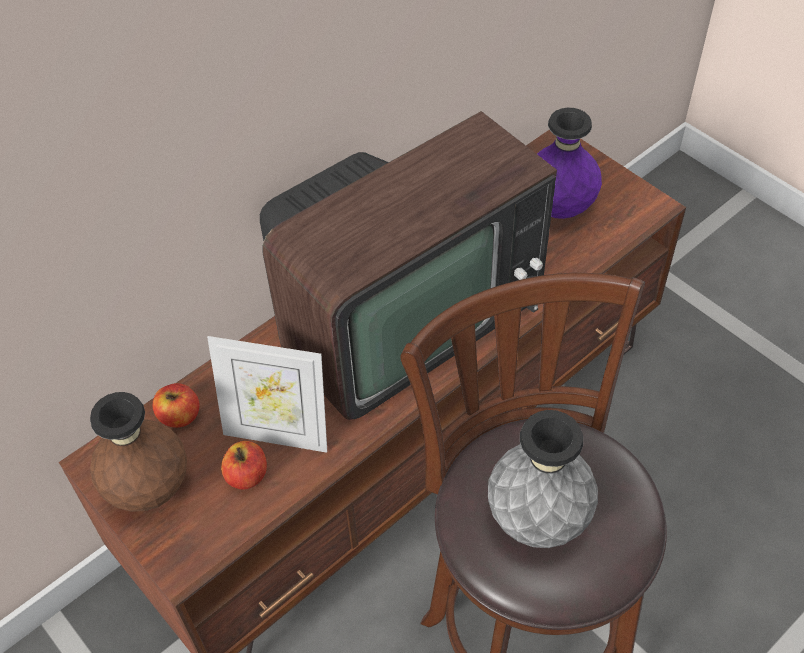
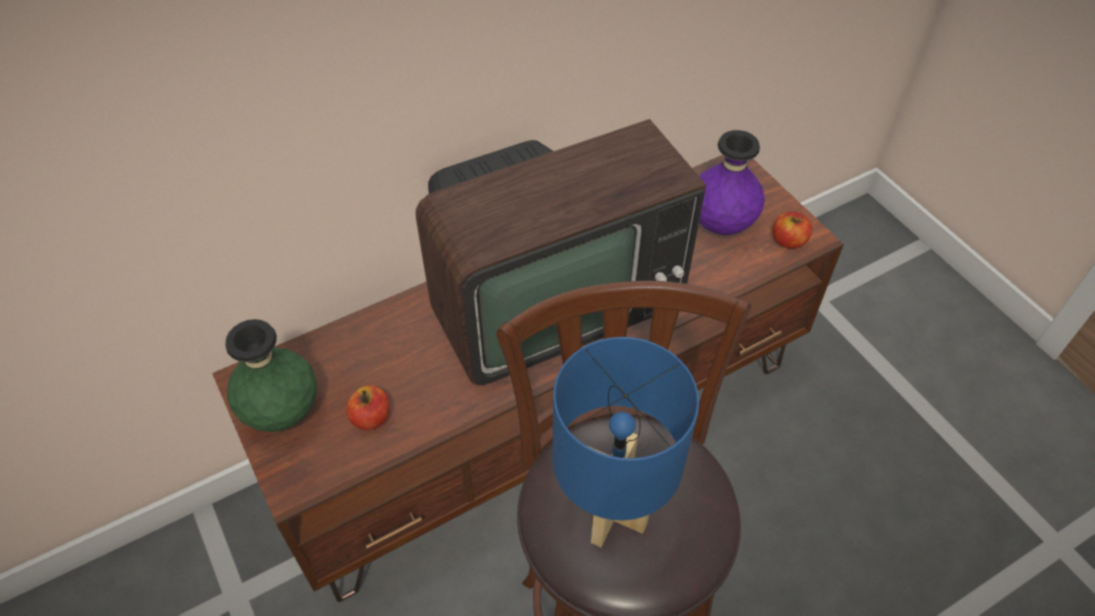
camera: 10 degrees right, 0 degrees up
(149, 488) = (282, 412): brown vase -> green vase
(180, 416) = (327, 352): apple -> apple (788, 241)
(278, 434) = (409, 385): picture frame -> none
(538, 519) = (612, 513): grey vase -> blue table lamp

